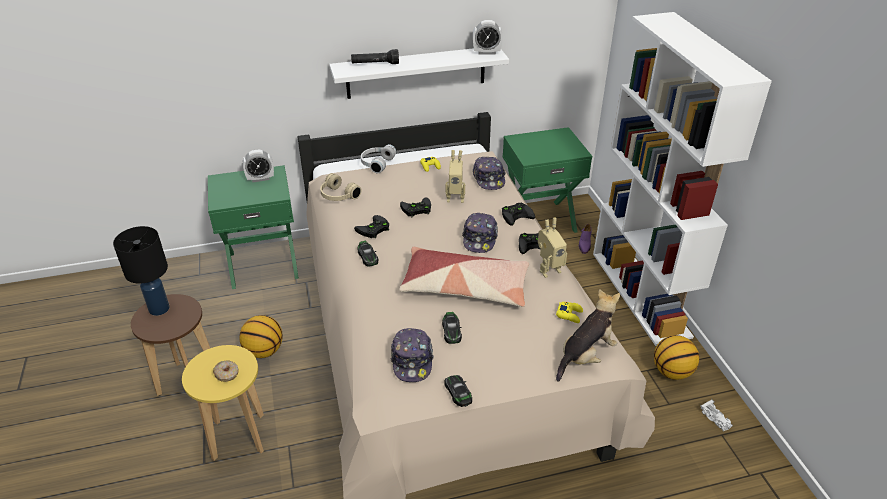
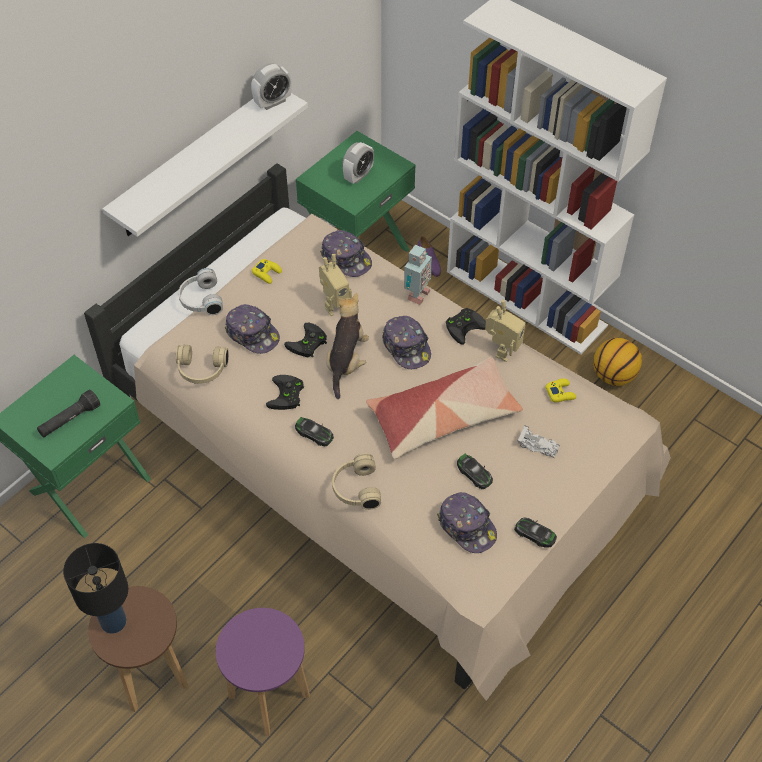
camera: 35 degrees left, 15 degrees up
(227, 374) = (270, 646): donut -> none
(238, 436) = (268, 696): yellow stool -> purple stool
(260, 178) = (66, 390): alarm clock -> alarm clock (358, 176)
(264, 351) = (201, 589): basketball -> none
(360, 298) = (355, 488): none -> beige headphones
(375, 64) = (161, 183): black flashlight -> black flashlight (69, 420)
(388, 191) = (252, 334): none -> cap
(517, 215) = (416, 295): black game controller -> toy robot
(585, 356) = (606, 430): plush toy -> plush toy (346, 361)
(716, 418) = (679, 404): white toy car -> white toy car (538, 445)

